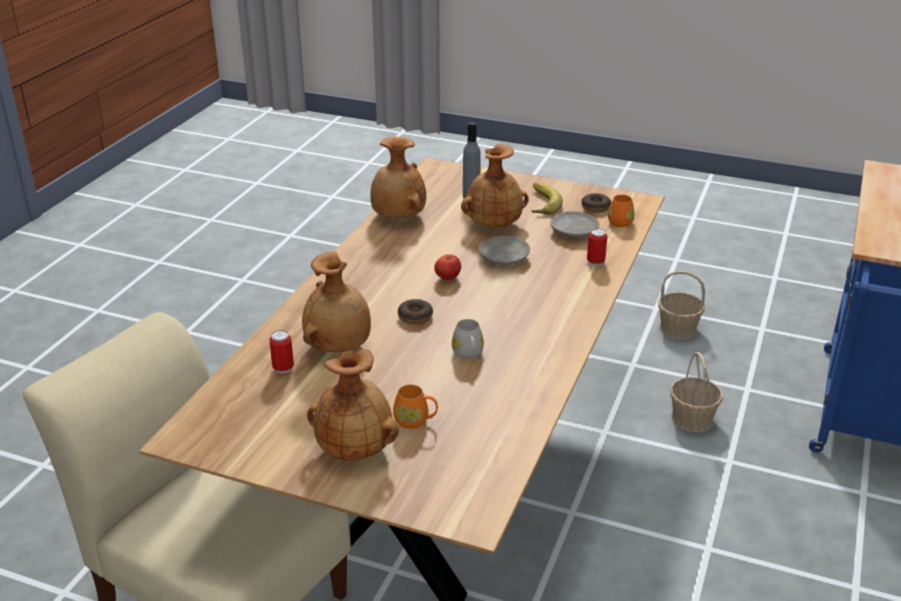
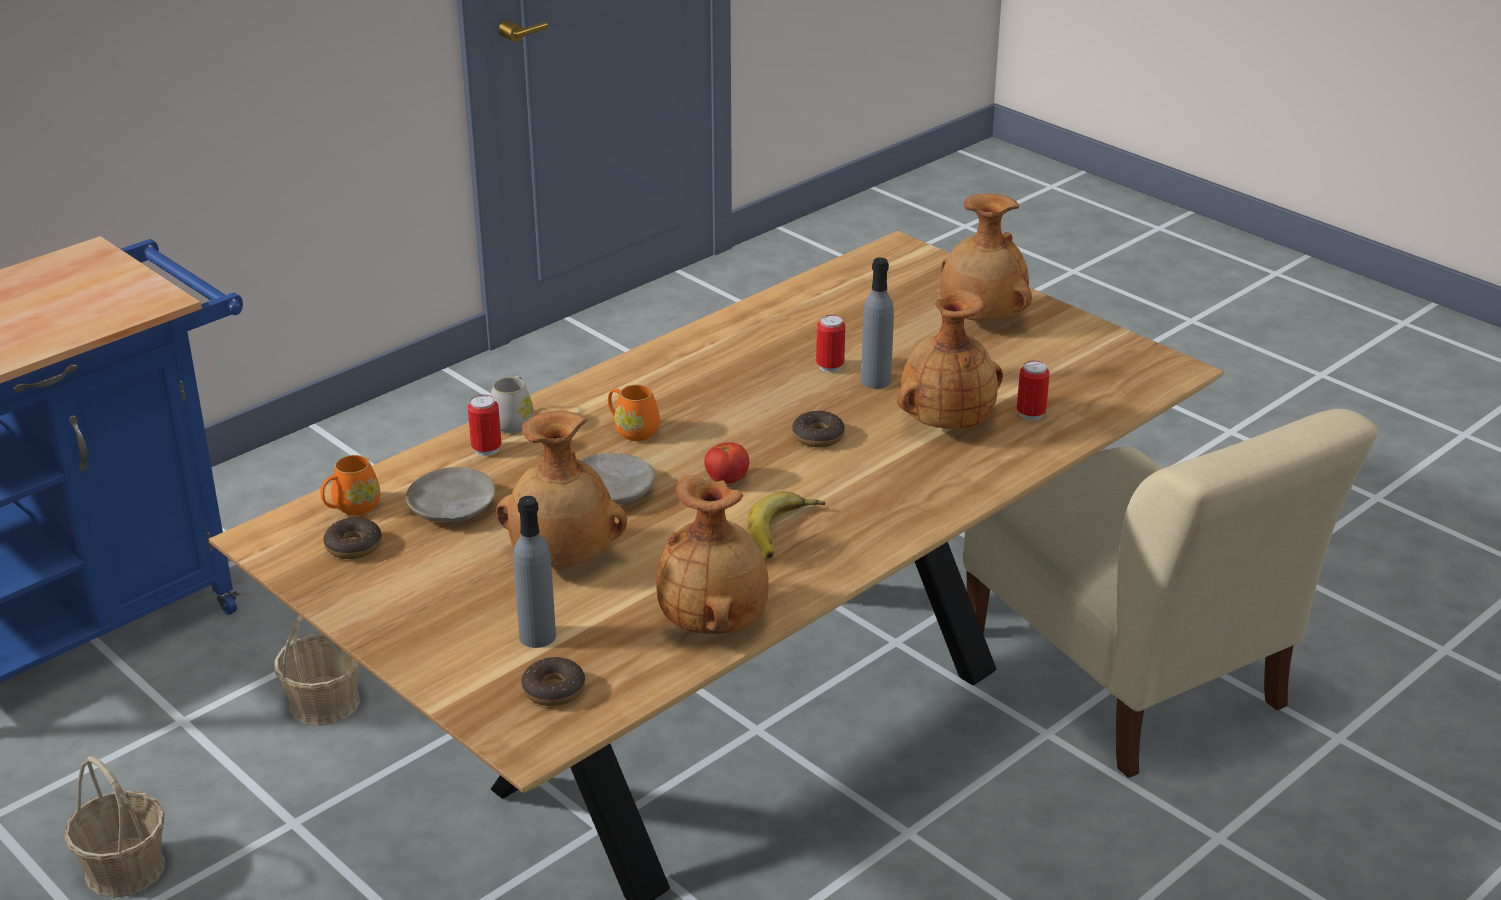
camera: 155 degrees left, 0 degrees up
(404, 366) = (875, 381): none -> grey bottle
(415, 421) = (900, 327): orange mug -> orange mug (632, 430)
(444, 182) = (554, 690): none -> donut
(444, 369) = (830, 366): none -> can
(468, 355) = (787, 375): white mug -> white mug (513, 421)
(540, 203) = (434, 582): banana -> banana (786, 533)

